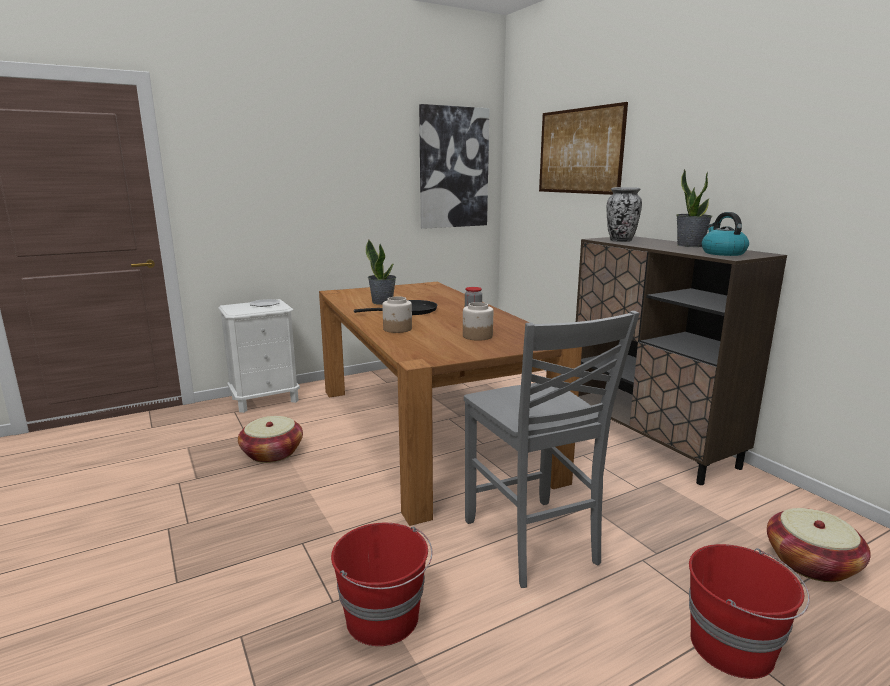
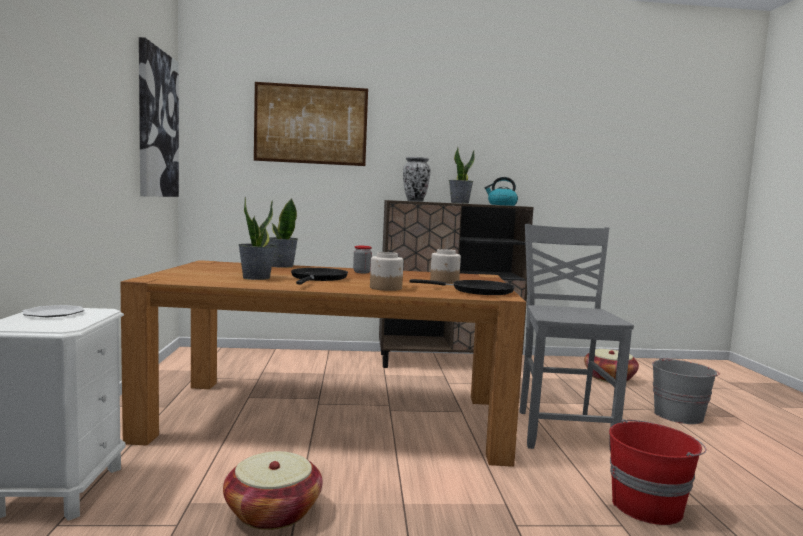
camera: 65 degrees left, 10 degrees down
(434, 351) = (477, 291): none -> black frying pan
(455, 295) = (281, 266): none -> potted plant
(532, 542) = (562, 430): grey chair -> grey chair turned 90 degrees counterclockwise
(733, 647) = (679, 415): red bucket -> grey bucket

